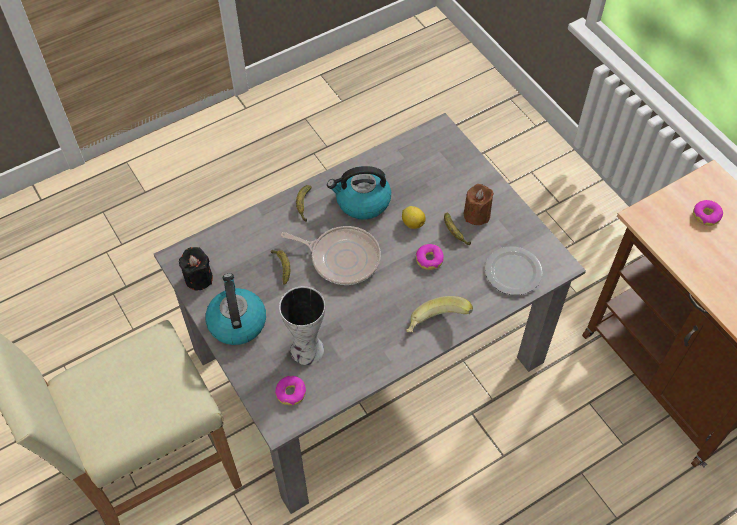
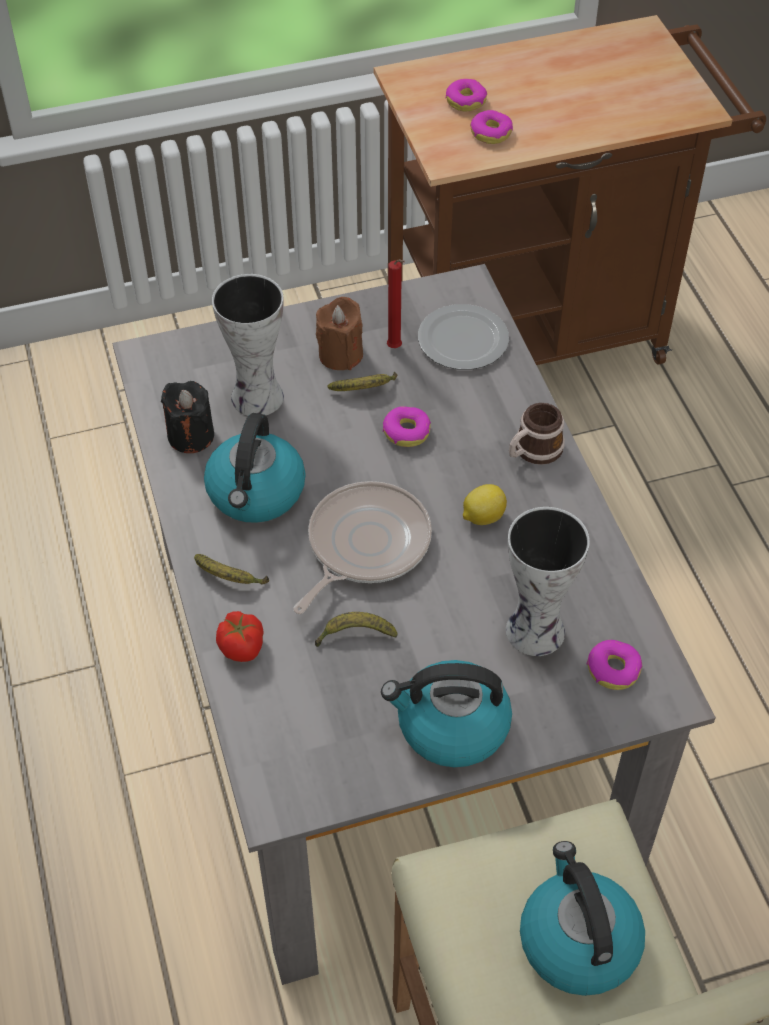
camera: 75 degrees left, 5 degrees down
(130, 404) = (577, 940): none -> kettle
(198, 278) = (336, 774): black candle -> black candle (191, 436)
(263, 221) = (242, 647): none -> tomato
(412, 223) = (326, 436): lemon -> lemon (482, 517)
(428, 183) = (254, 397): none -> vase
(437, 325) = (533, 451): banana -> mug
(492, 240) = (396, 349): none -> red candle
(681, 236) = (491, 133): none -> donut

